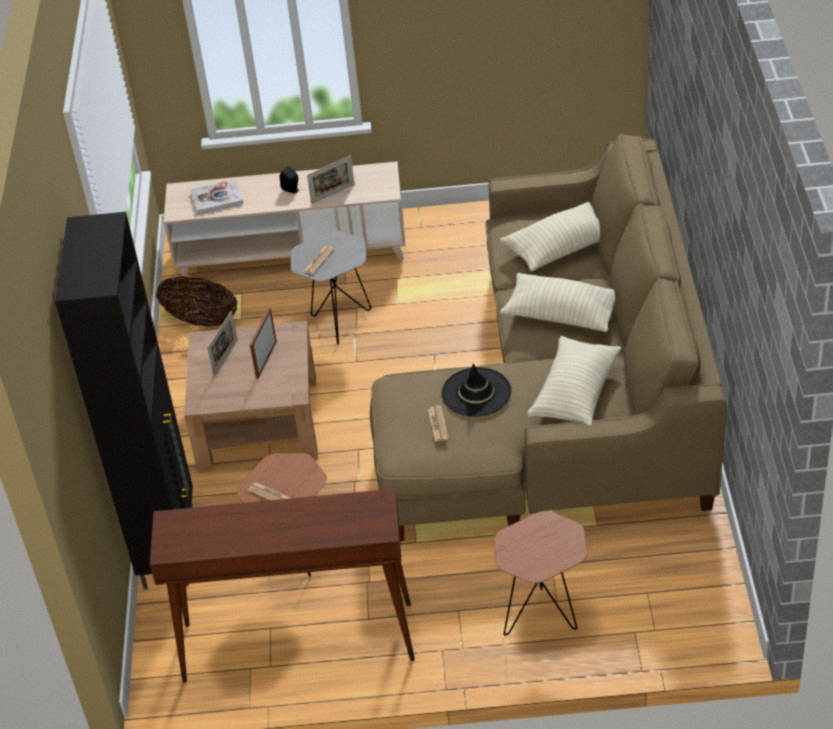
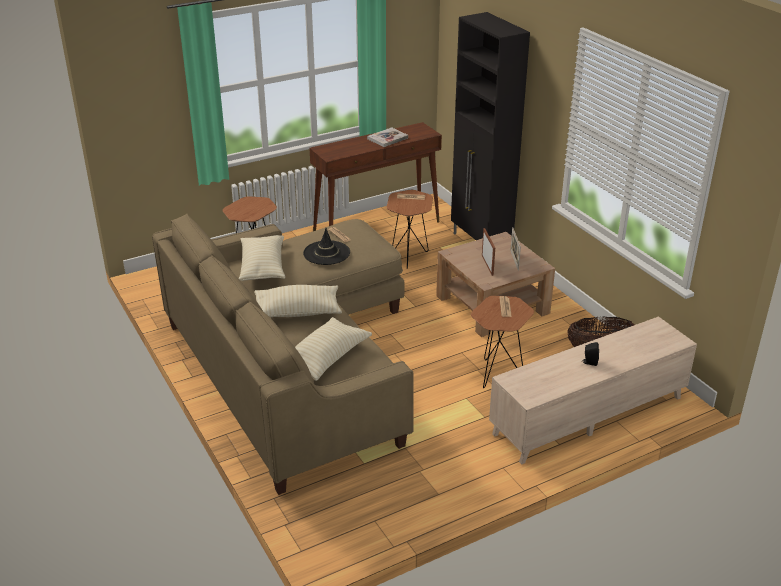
camera: 150 degrees right, 10 degrees down
(217, 198) = (641, 341): book -> book (387, 138)
(333, 194) = (552, 367): picture frame -> none
(338, 324) = (497, 372): grey side table -> brown side table

